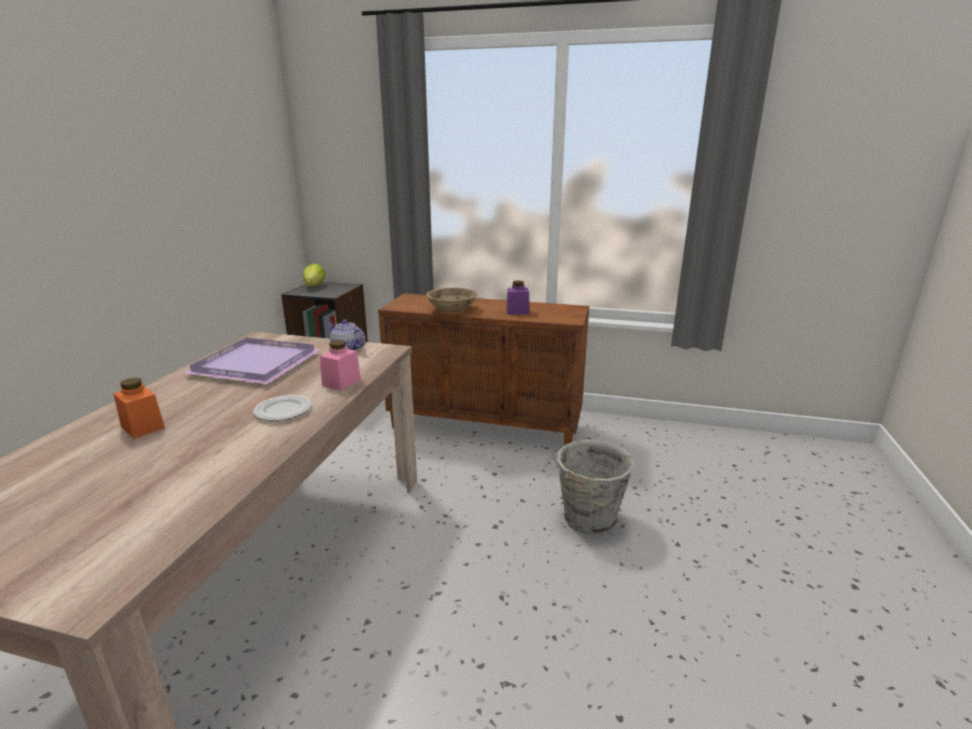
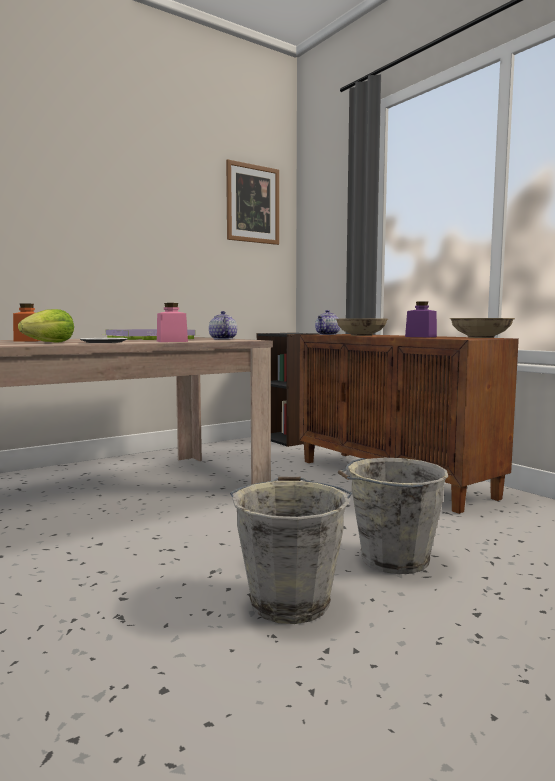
camera: 40 degrees right, 15 degrees down
(252, 138) = (252, 204): none -> picture
(314, 286) = (290, 332): lettuce -> lettuce (50, 342)
(407, 306) = (327, 334): none -> teapot
(565, 309) = (481, 337): none -> beige bowl
(583, 594) = (290, 600): none -> grey bucket

